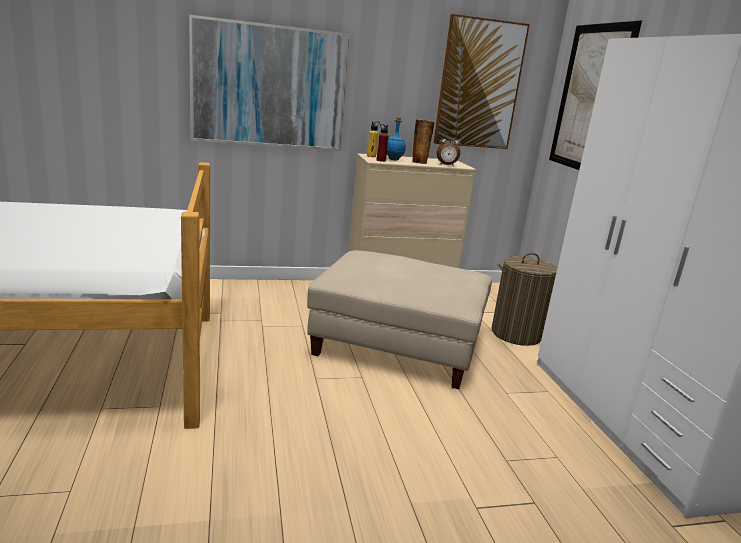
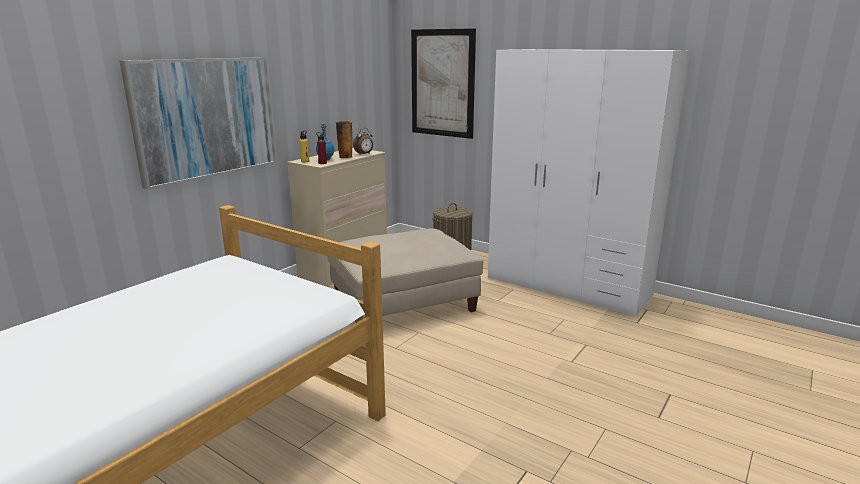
camera: 40 degrees left, 0 degrees up
(479, 84) = (355, 83): picture -> none

